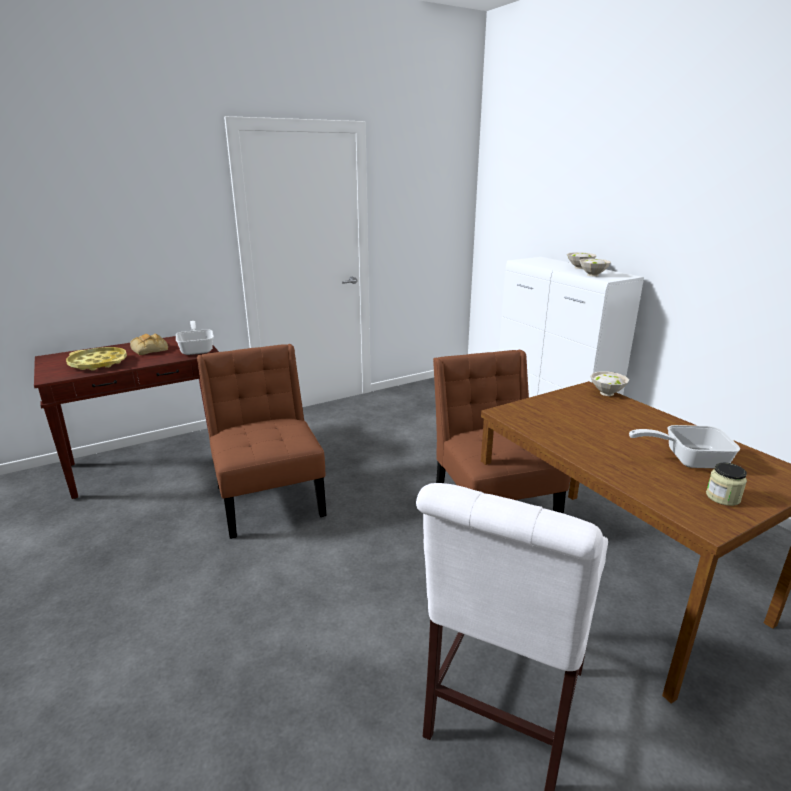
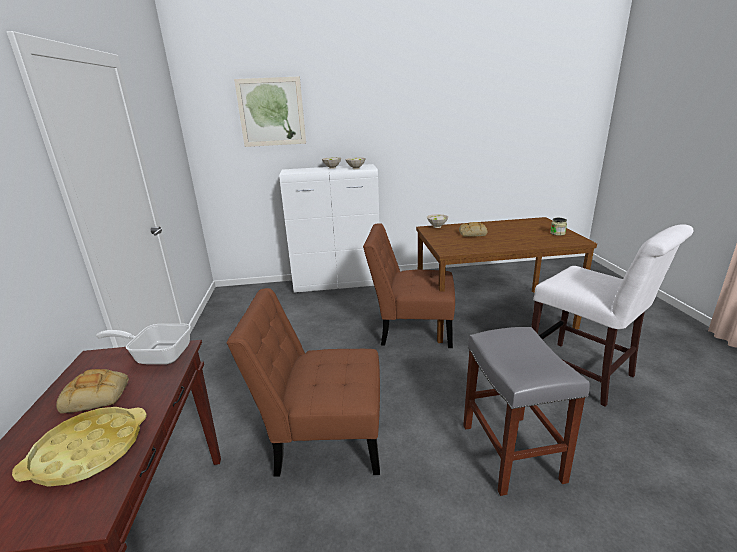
camera: 65 degrees left, 0 degrees up
(286, 627) = (510, 451): none -> grey stool
(548, 182) = (271, 112): none -> picture
(608, 420) = (472, 233): none -> bread
(687, 459) = (521, 230): frying pan -> none

